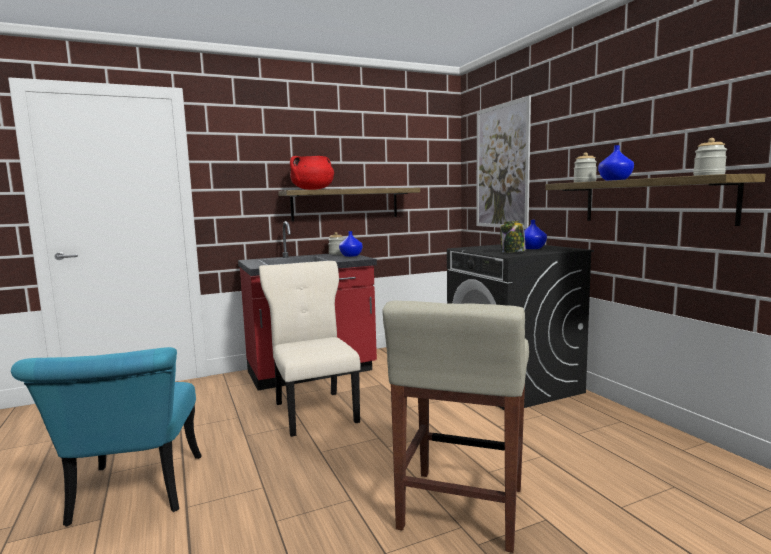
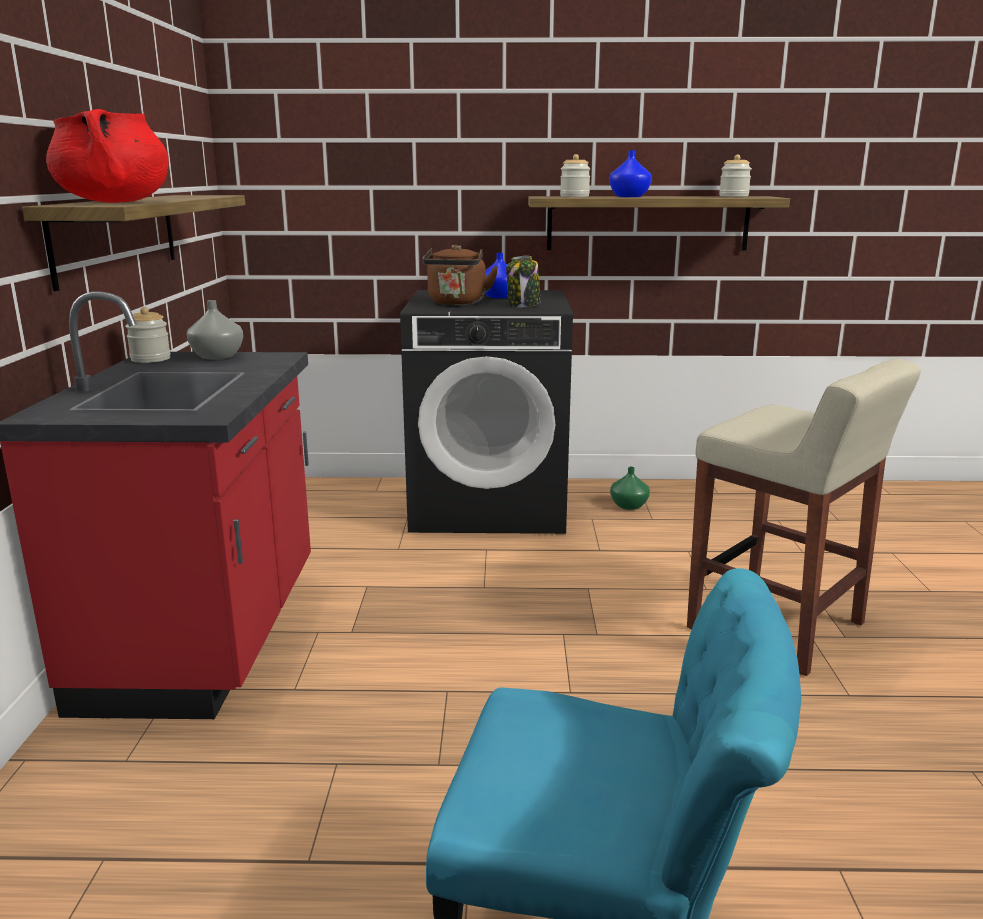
camera: 65 degrees left, 10 degrees up
(315, 411) = (407, 668): beige chair -> none
(351, 255) = (216, 356): blue vase -> grey vase
(492, 248) = (457, 303): none -> brown kettle
(501, 167) = (349, 158): picture -> none
(588, 421) = (629, 505): none -> green vase

